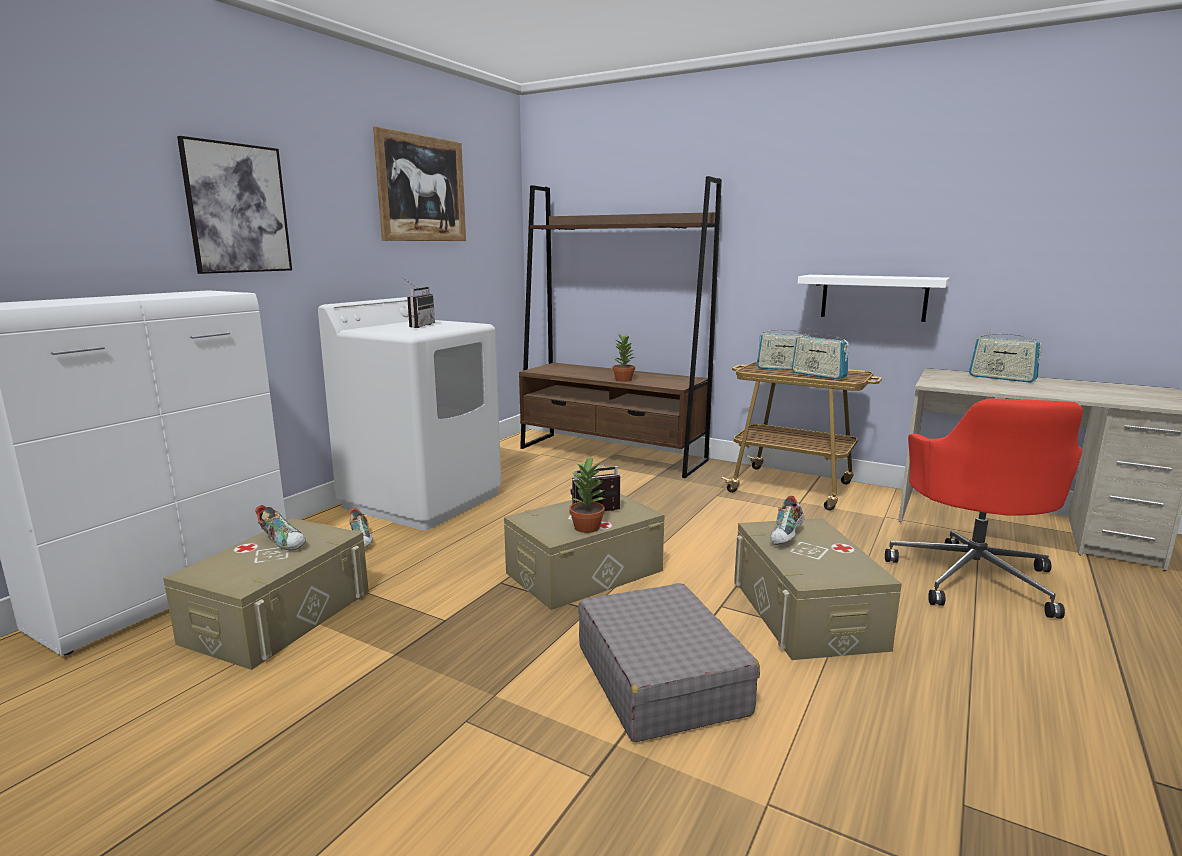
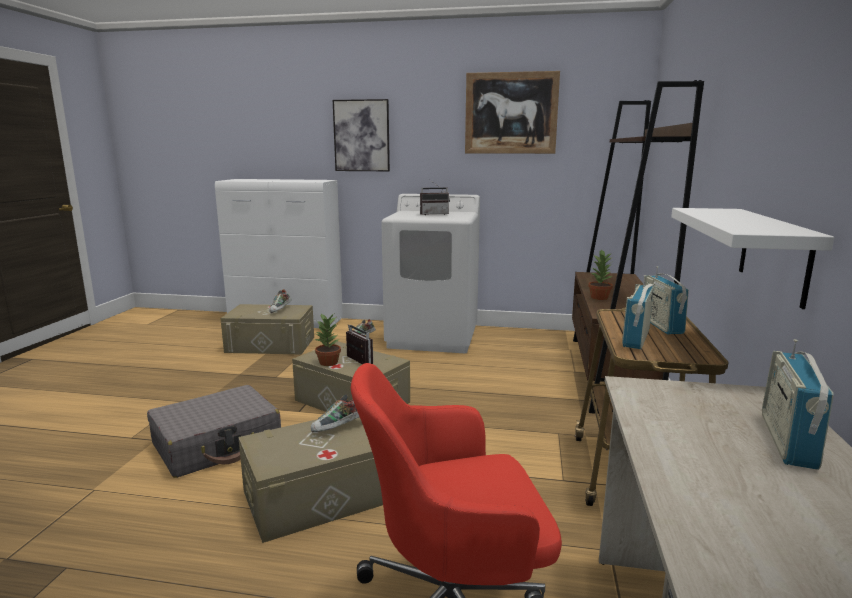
camera: 70 degrees right, 0 degrees up
(787, 537) = (339, 428): shoe -> shoe turned 45 degrees counterclockwise

